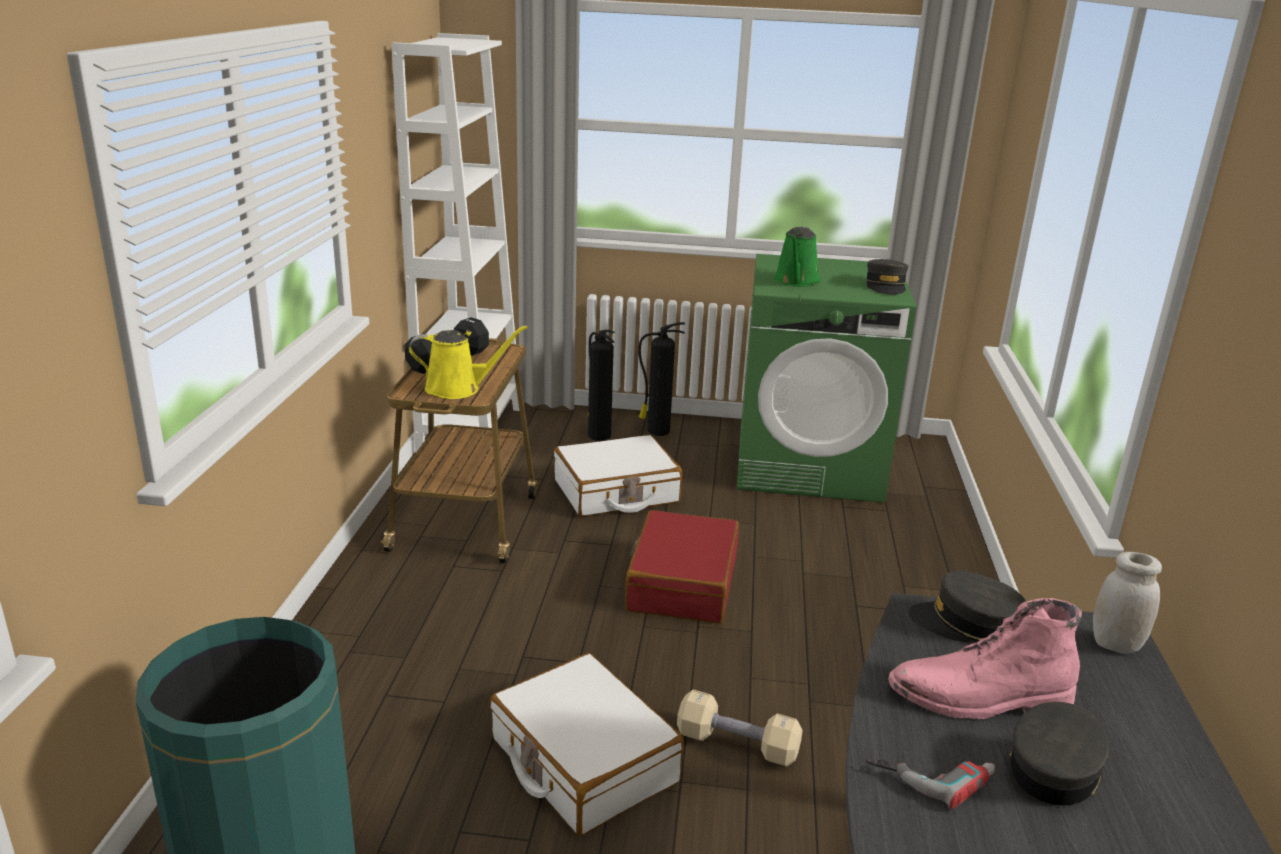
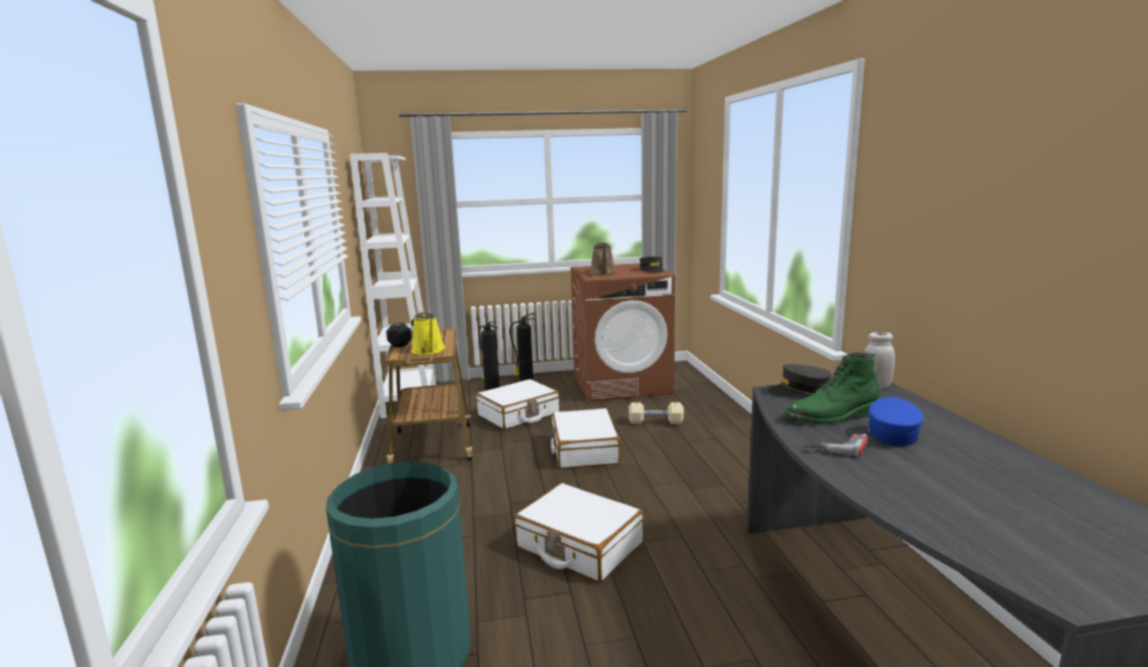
camera: 15 degrees left, 10 degrees down
(458, 389) = (429, 351): yellow watering can -> yellow watering can turned 90 degrees clockwise
(681, 583) = (584, 450): red suitcase -> white suitcase
(737, 745) = (663, 517): beige dumbbell -> beige dumbbell (655, 422)
(796, 281) = (603, 273): green watering can -> brown watering can
(809, 465) = (622, 384): green washing machine -> brown washing machine
(979, 698) = (832, 416): pink boot -> green boot
(1054, 768) = (892, 433): grey cap -> blue cap

